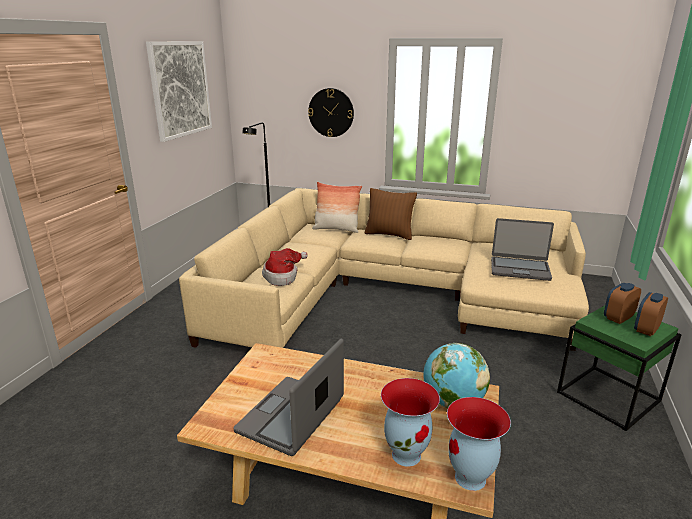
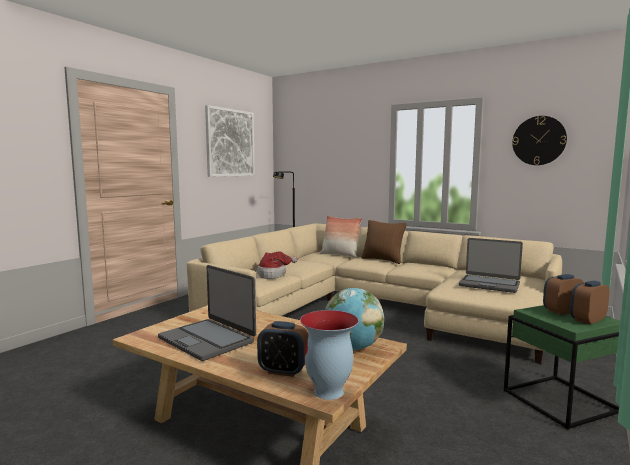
camera: 15 degrees right, 15 degrees down
(292, 416) = (207, 339): laptop -> laptop turned 90 degrees counterclockwise
(331, 112) = (346, 165): wall clock -> wall clock (539, 140)
(407, 454) = (283, 371): vase -> alarm clock

